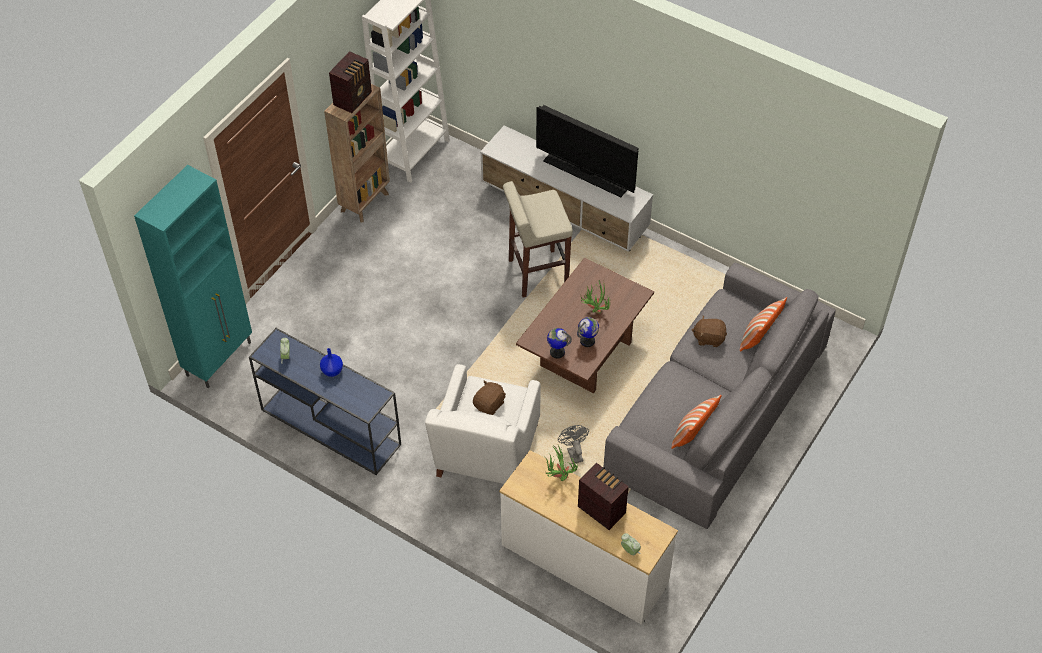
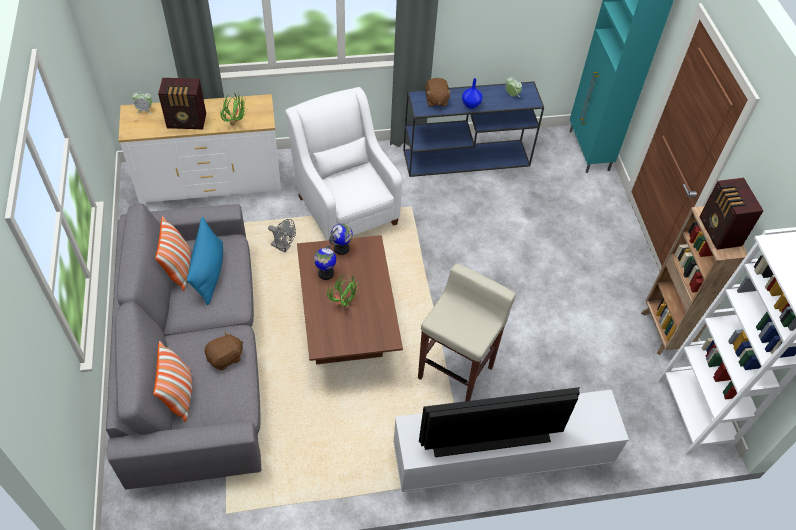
camera: 135 degrees right, 0 degrees up
(489, 404) = (354, 183): brown plush toy -> brown plush toy (436, 100)
(672, 411) = (209, 272): none -> blue pillow

